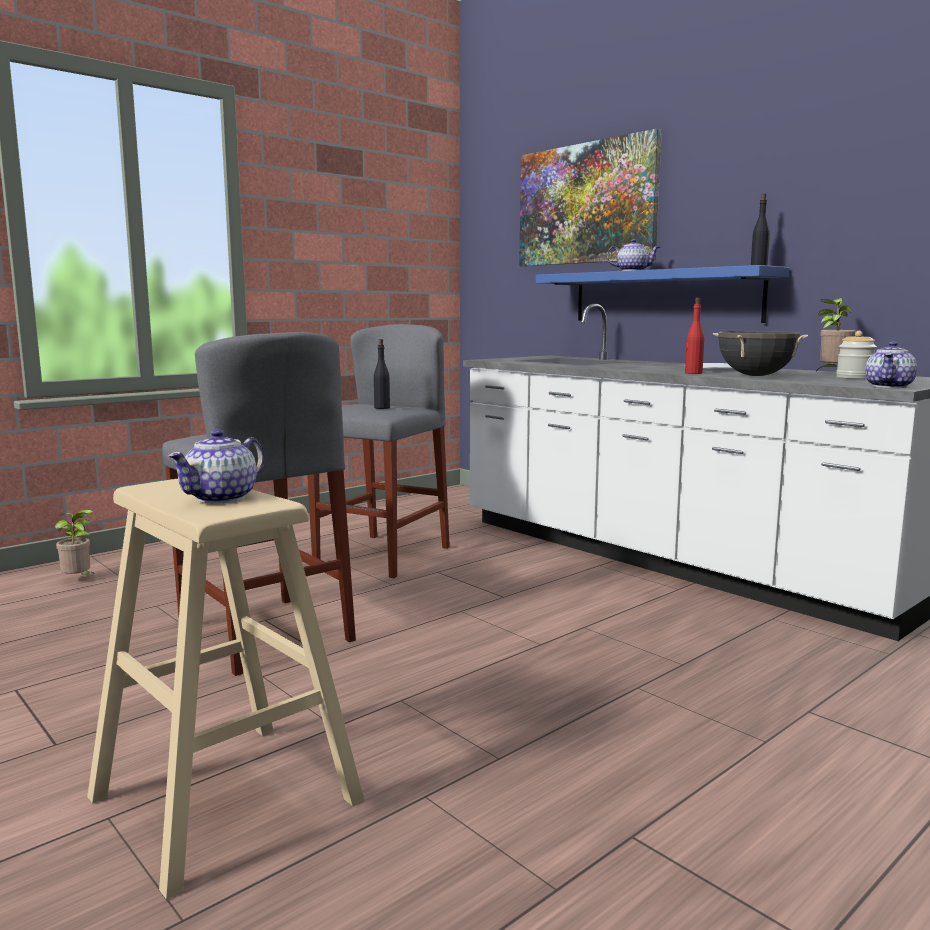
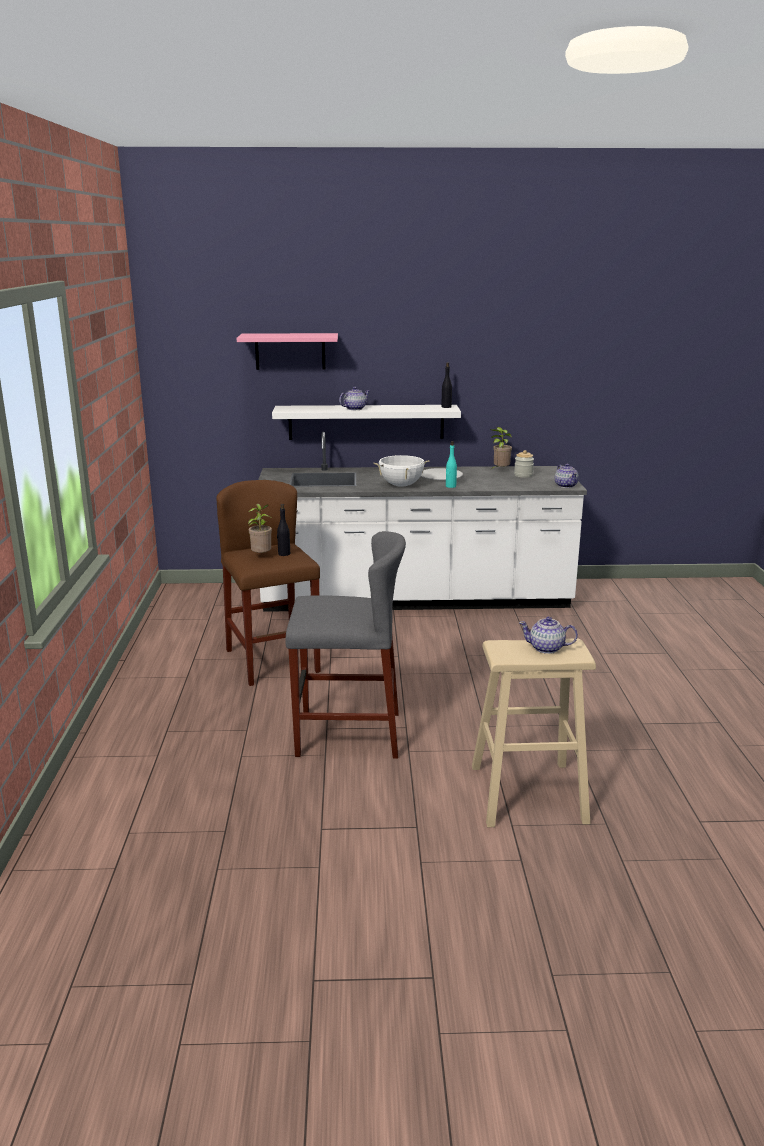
camera: 50 degrees left, 10 degrees up
(79, 579) = (129, 772): potted plant -> potted plant (261, 556)
(222, 498) = (547, 648): teapot -> teapot turned 120 degrees clockwise
(382, 555) = (272, 661): grey stool -> brown stool
(586, 204) = (290, 351): picture -> pink shelf
(633, 368) = (401, 485): none -> white cooking pot
(664, 297) = (366, 422): blue shelf -> white shelf
(693, 373) = (450, 486): red bottle -> turquoise bottle
(756, 376) = (485, 483): black cooking pot -> none

